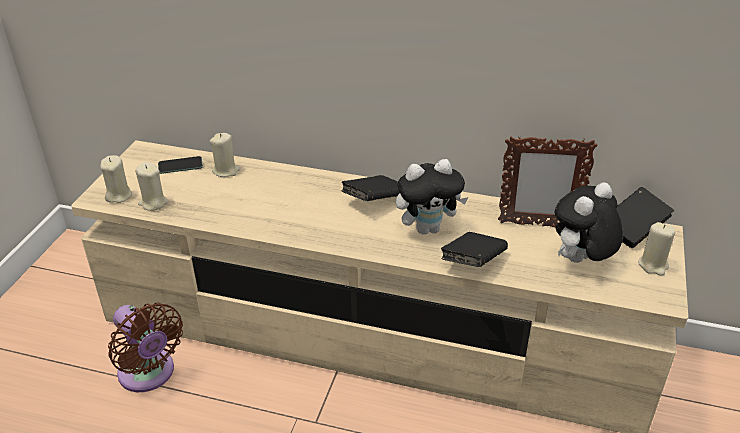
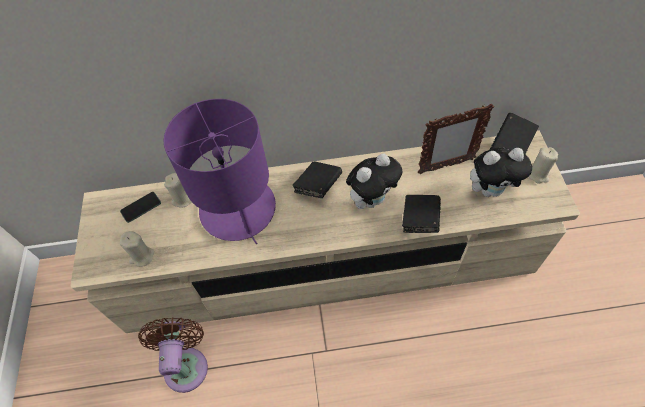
camera: 20 degrees left, 20 degrees up
(118, 195) = (106, 260): beige candle -> none
(149, 374) = (186, 364): brown fan -> brown fan turned 120 degrees counterclockwise
(275, 195) = (238, 209): none -> purple table lamp
(580, 261) = (490, 190): plush toy -> plush toy turned 120 degrees counterclockwise

